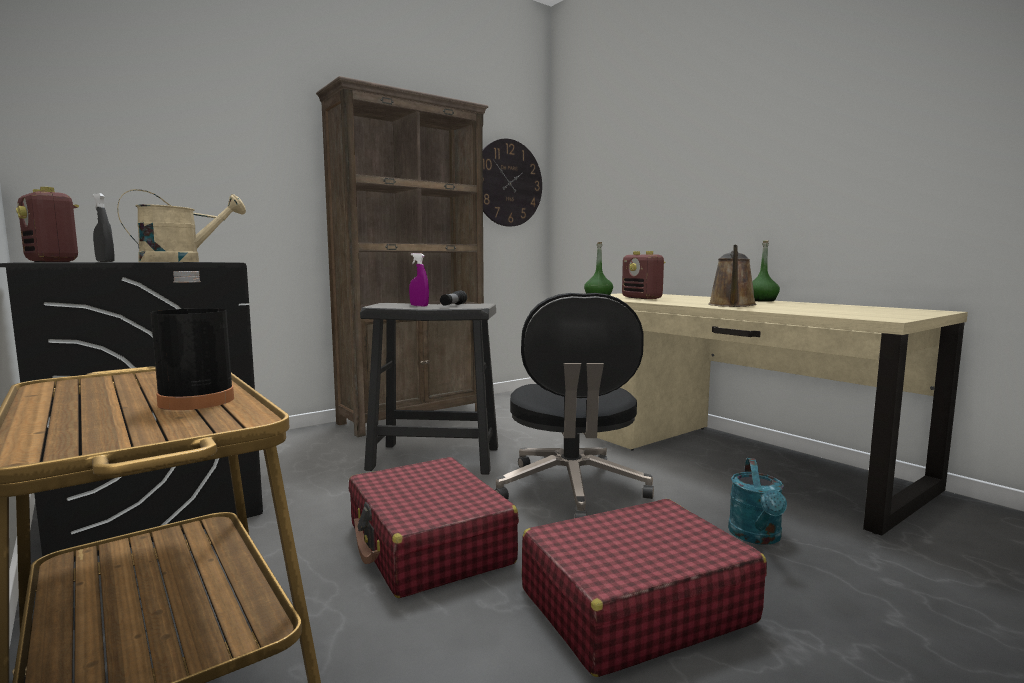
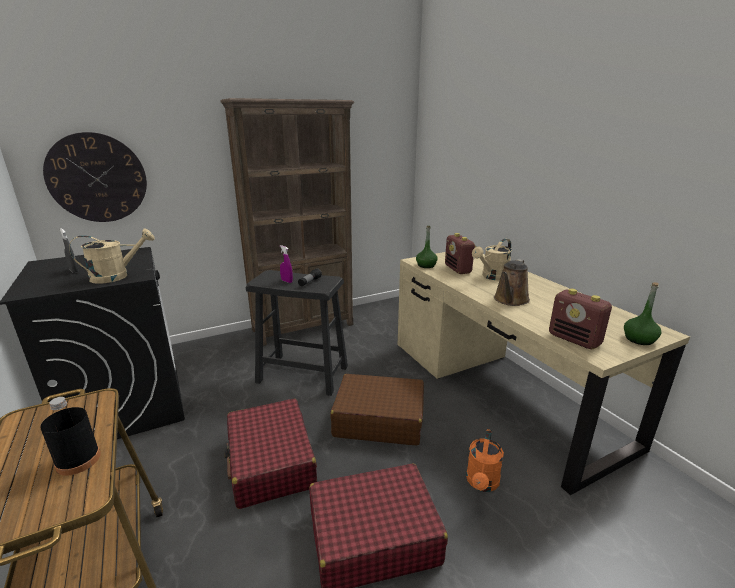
camera: 10 degrees right, 15 degrees up
(52, 262) = (42, 275): radio -> radio (575, 340)
(508, 183) = (379, 148): wall clock -> wall clock (97, 178)
(571, 491) = (378, 419): black office chair -> brown suitcase
(690, 299) = (492, 277): none -> beige watering can
(757, 537) = (482, 483): turquoise watering can -> orange watering can
(762, 300) = (546, 284): green bottle -> green bottle (639, 339)

